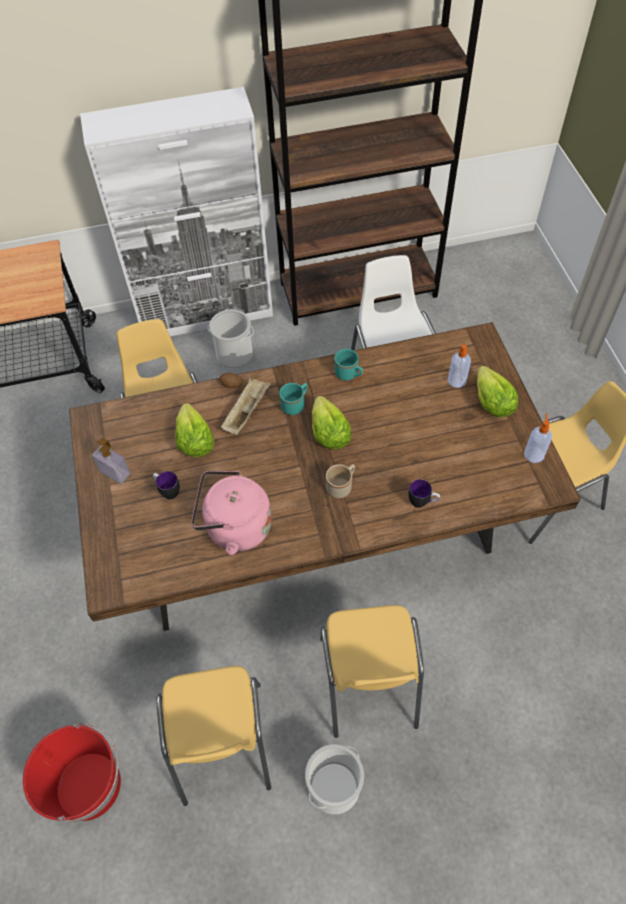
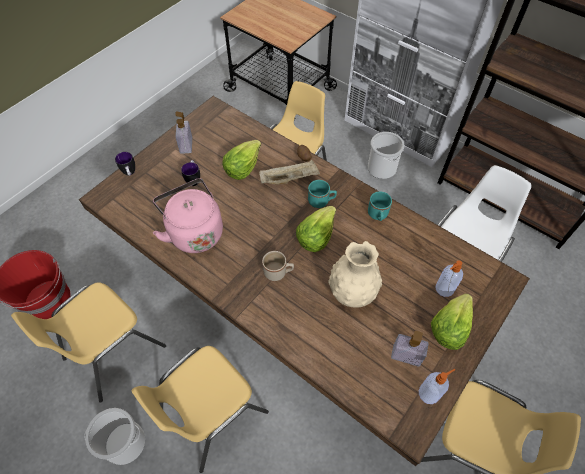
camera: 50 degrees right, 0 degrees up
(407, 444) = (352, 292): none -> beige vase
(422, 502) = (309, 336): mug -> mug (130, 174)
(492, 447) = (406, 355): none -> soap dispenser

